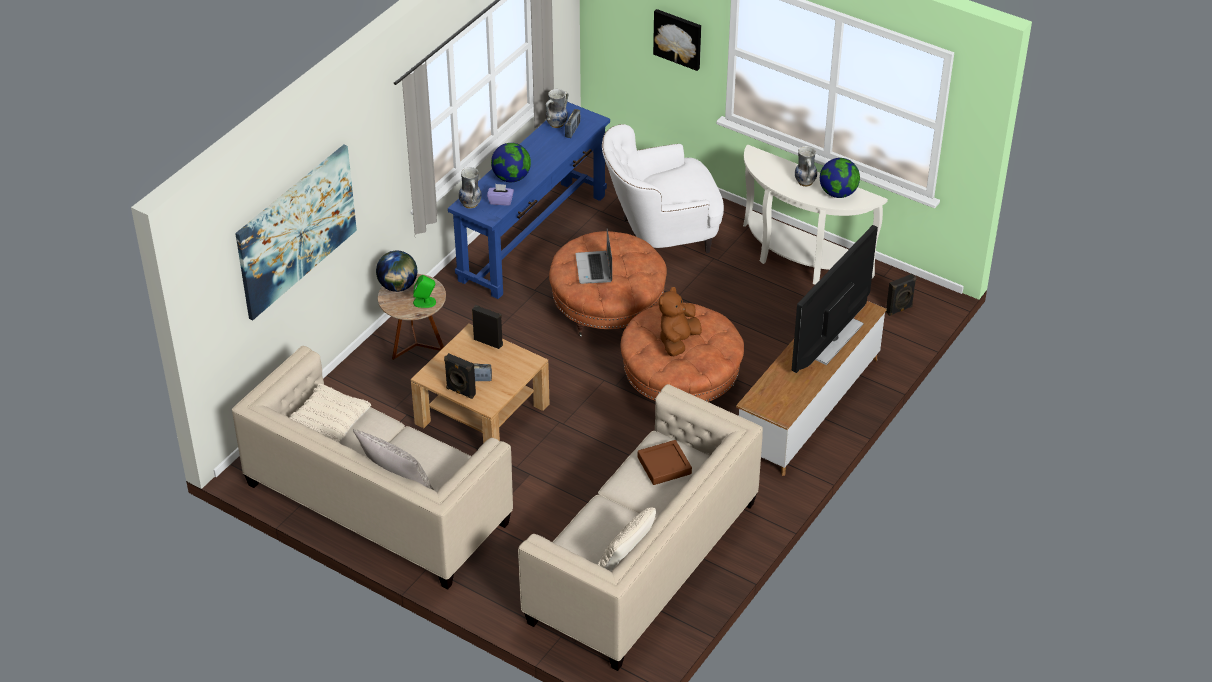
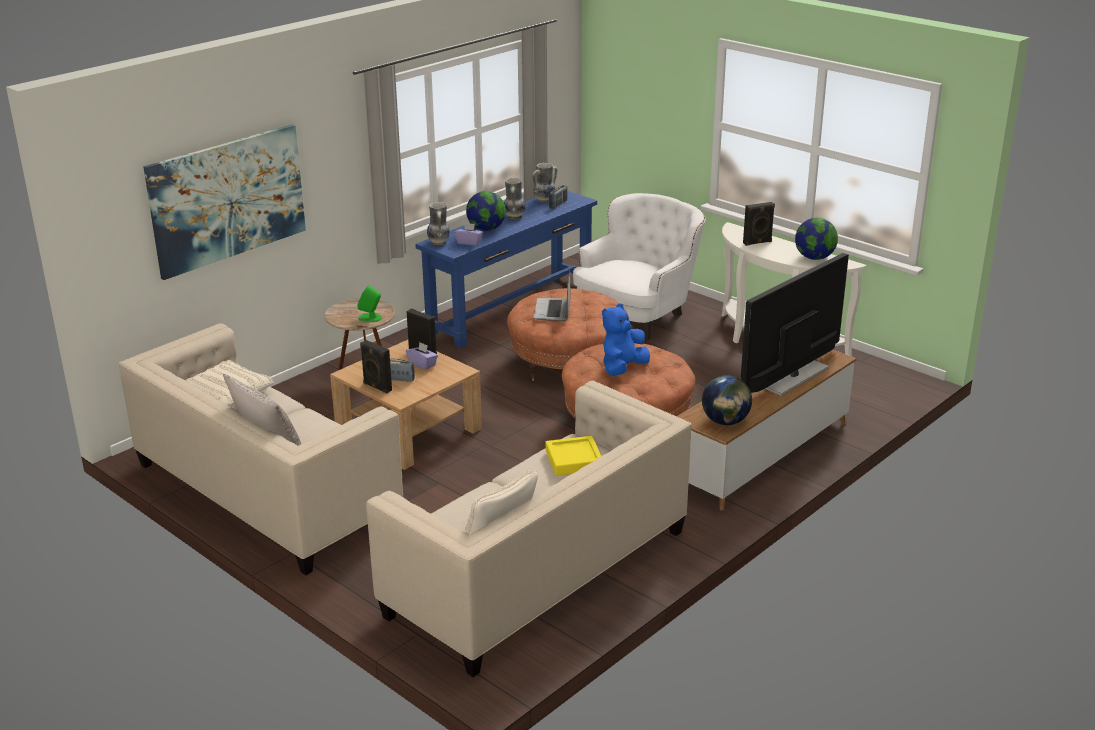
camera: 10 degrees right, 15 degrees down
(398, 286) = (349, 305): globe -> globe (725, 421)
(492, 357) = (422, 364): none -> purple tissue box
(660, 233) = (637, 315): white armchair -> white armchair turned 135 degrees clockwise
(664, 465) = (574, 460): brown tray -> yellow tray
(678, 38) = (668, 121): picture -> none
(678, 341) = (623, 368): brown plush toy -> blue plush toy
(804, 182) = (780, 248): vase -> vase (514, 216)
(899, 310) = (875, 387): black speaker -> black speaker (757, 242)

